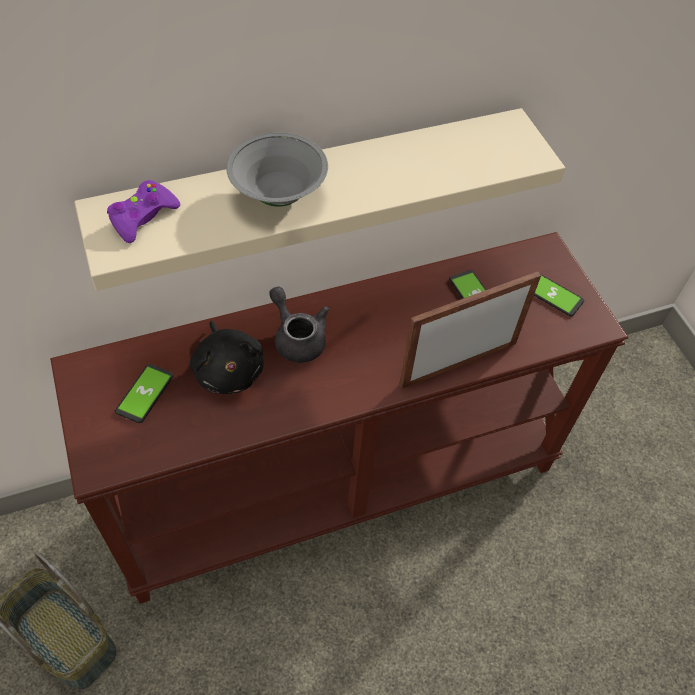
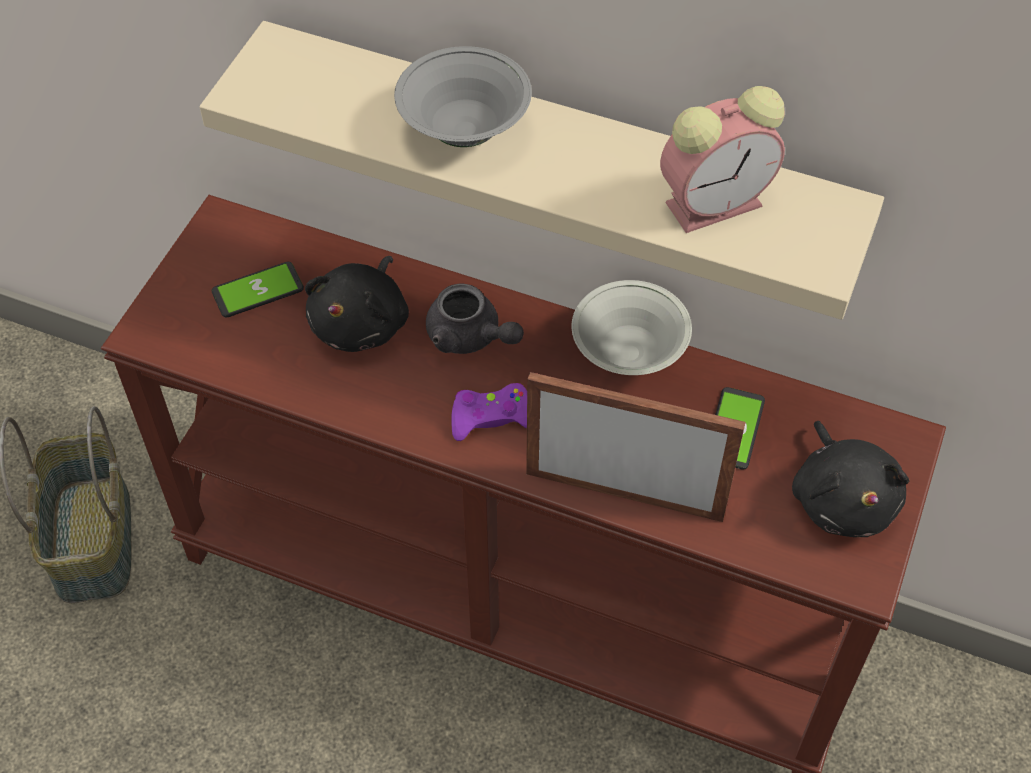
camera: 45 degrees right, 0 degrees up
(143, 217) = (306, 74): purple game controller -> purple game controller (492, 418)
(297, 337) = (470, 337): grey teapot -> grey teapot turned 120 degrees clockwise
(386, 291) = (629, 354): none -> white bowl
(453, 155) = (716, 202): none -> alarm clock
(552, 295) = (842, 499): phone -> black plush toy

